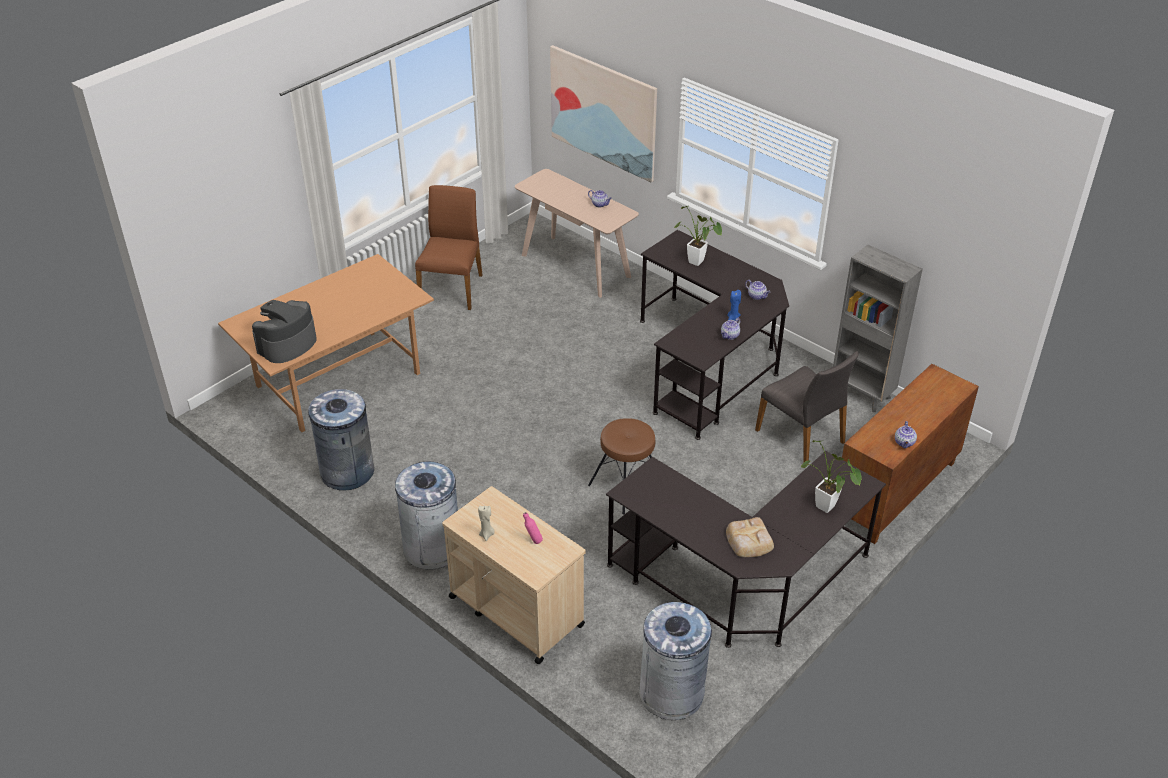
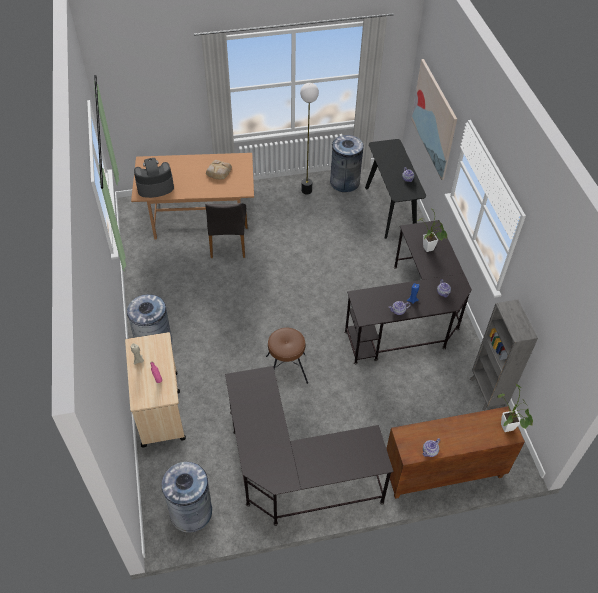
camera: 35 degrees right, 10 degrees up
(347, 472) = (154, 275): grey trash can -> grey trash can (344, 182)
(452, 289) = (306, 190): brown chair -> floor lamp
(576, 266) = (390, 210): beige console table -> black console table
(749, 541) = (272, 455): bread -> bread (218, 171)
(801, 436) = (419, 398): grey chair -> grey chair (228, 243)
(828, 509) = (340, 465): potted plant -> potted plant (508, 430)

